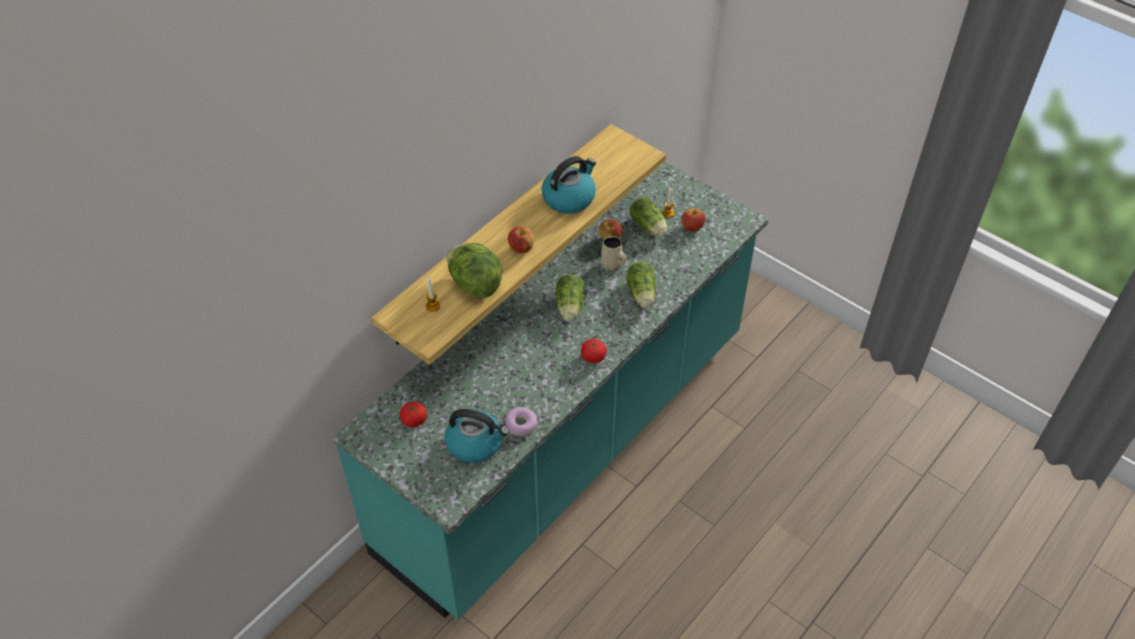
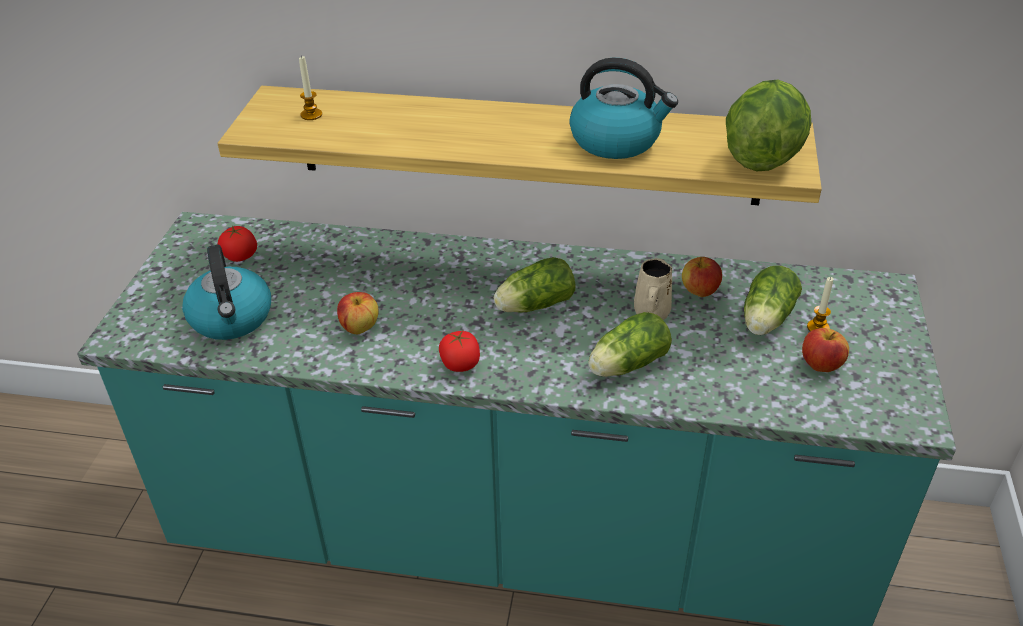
camera: 60 degrees right, 10 degrees down
(474, 284) = (375, 129): lettuce -> lettuce (761, 157)
(521, 248) = (476, 138): apple -> apple (359, 327)
(521, 425) = (287, 345): donut -> none

